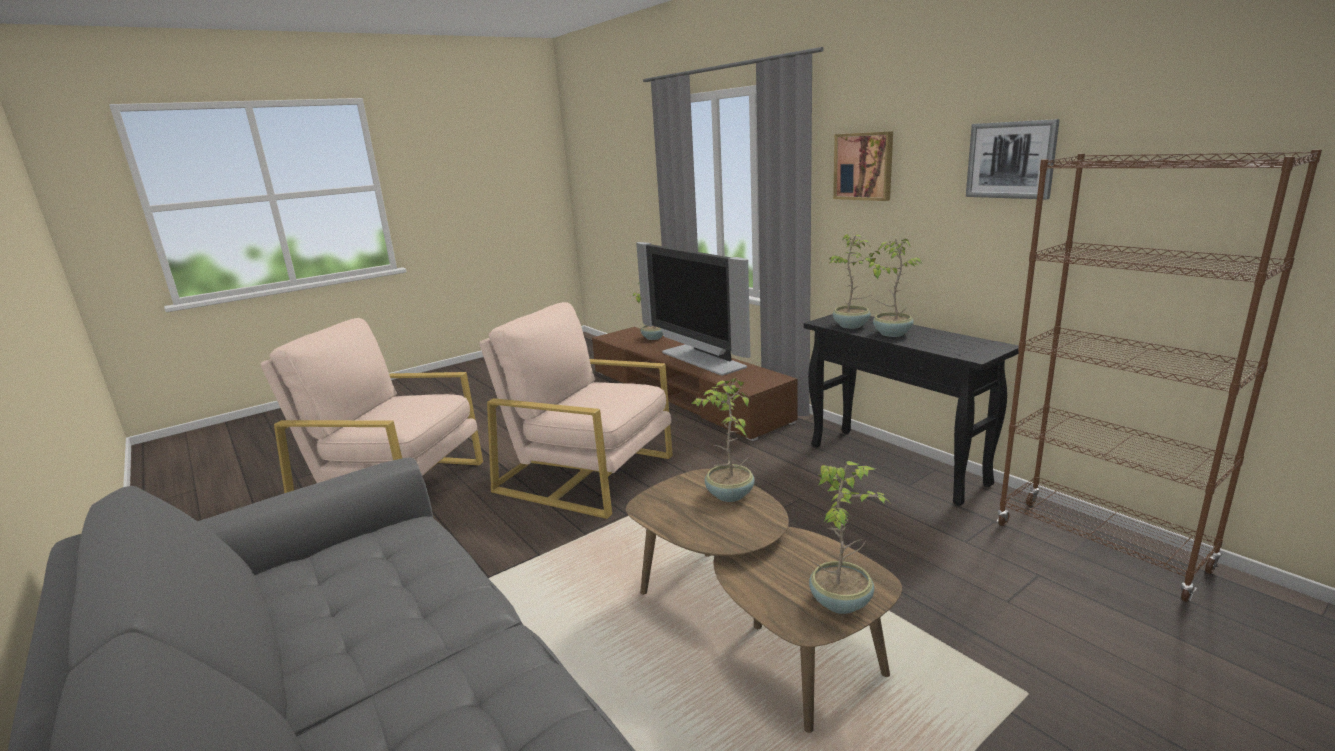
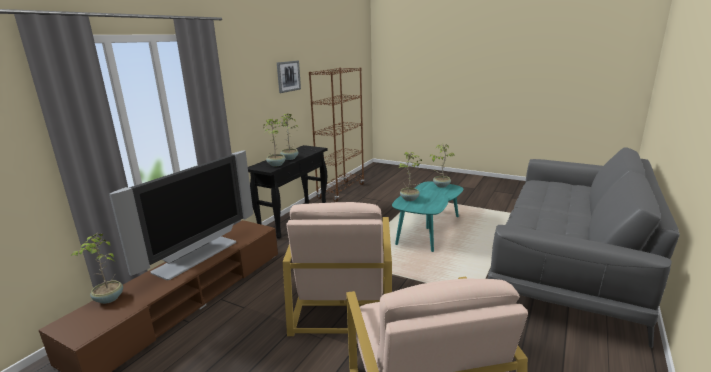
camera: 115 degrees left, 0 degrees up
(752, 627) = (428, 229): brown coffee table -> turquoise coffee table
(864, 166) = (238, 86): picture -> none

